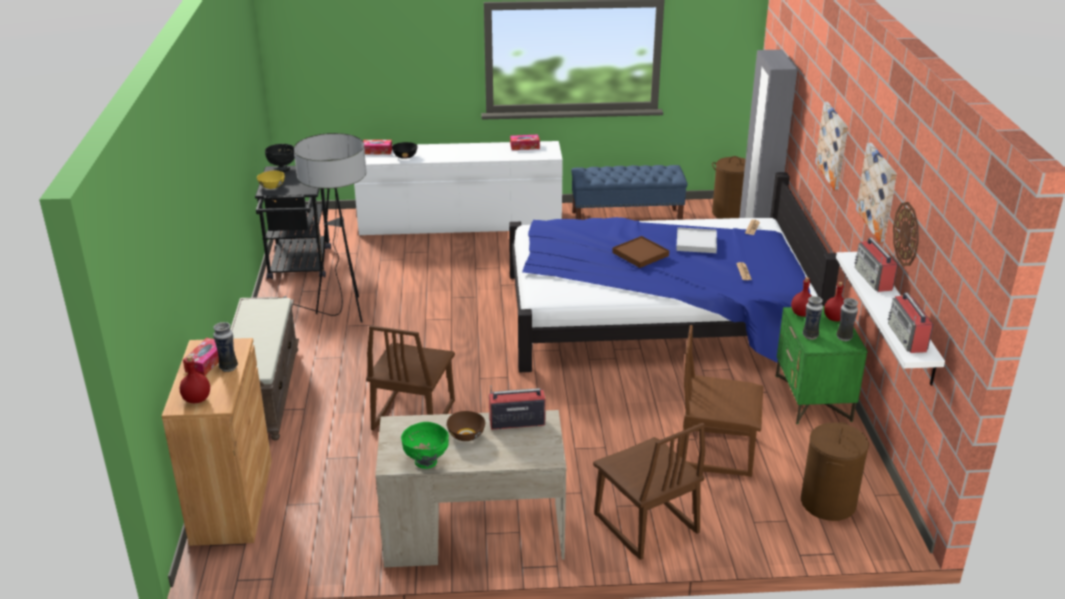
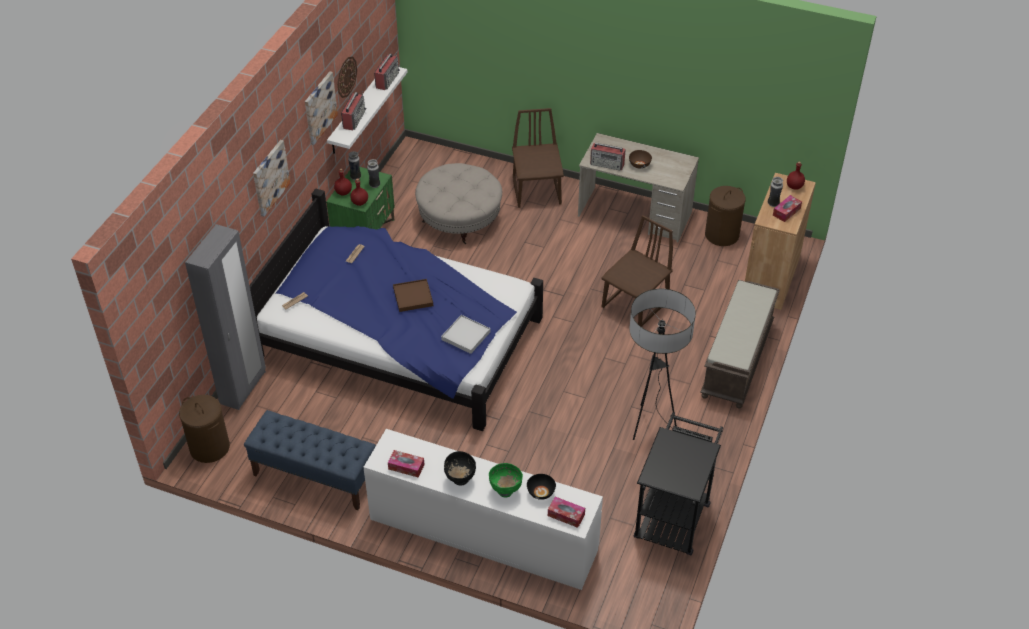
camera: 155 degrees left, 15 degrees up
(272, 186) = (701, 455): yellow bowl -> none
(282, 169) = (683, 485): black bowl -> black bowl (460, 479)
(426, 462) = (669, 156): green bowl -> green bowl (505, 490)
(696, 242) = (358, 295): white tray -> white tray (466, 335)
(716, 451) = (459, 218): brown chair -> beige ottoman
(828, 503) = (428, 171): brown laundry basket -> brown laundry basket (722, 235)

